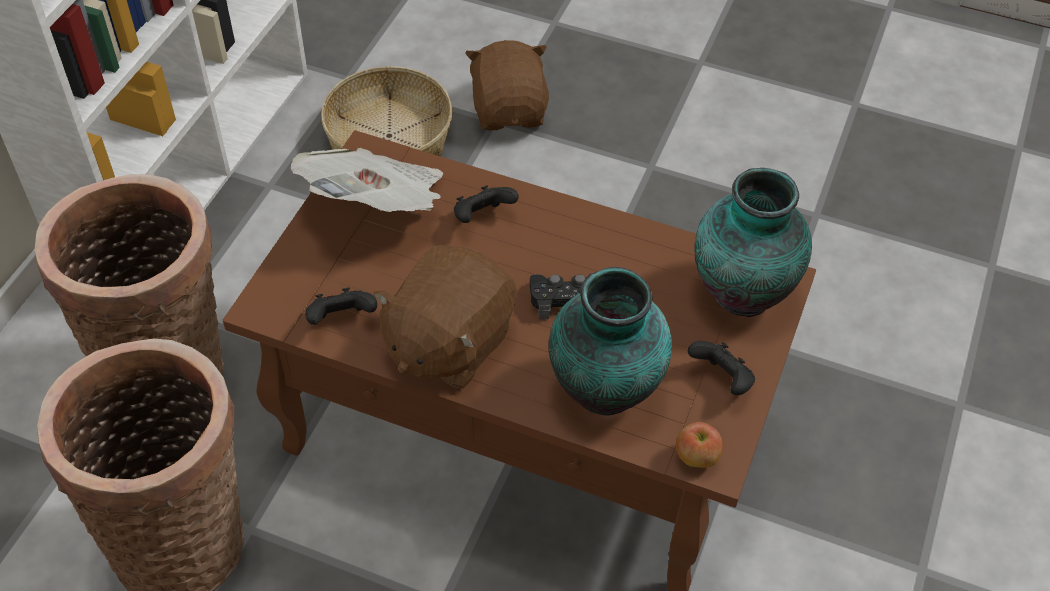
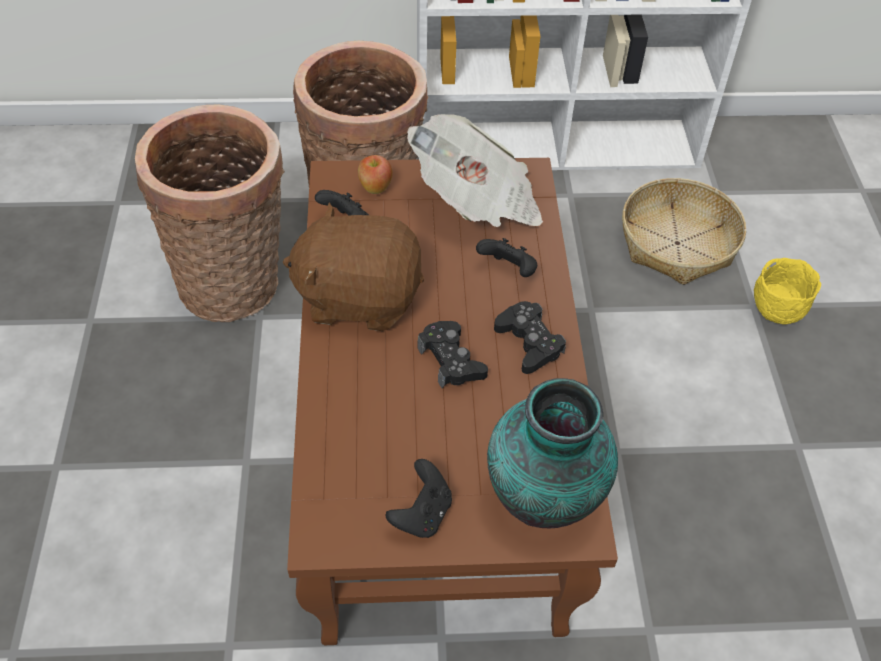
camera: 65 degrees right, 0 degrees up
(510, 111) = (774, 312): brown plush toy -> yellow bowl
(575, 237) = (529, 342): none -> black game controller
(606, 391) = (362, 425): vase -> none
(696, 458) = (319, 520): apple -> apple (375, 187)

